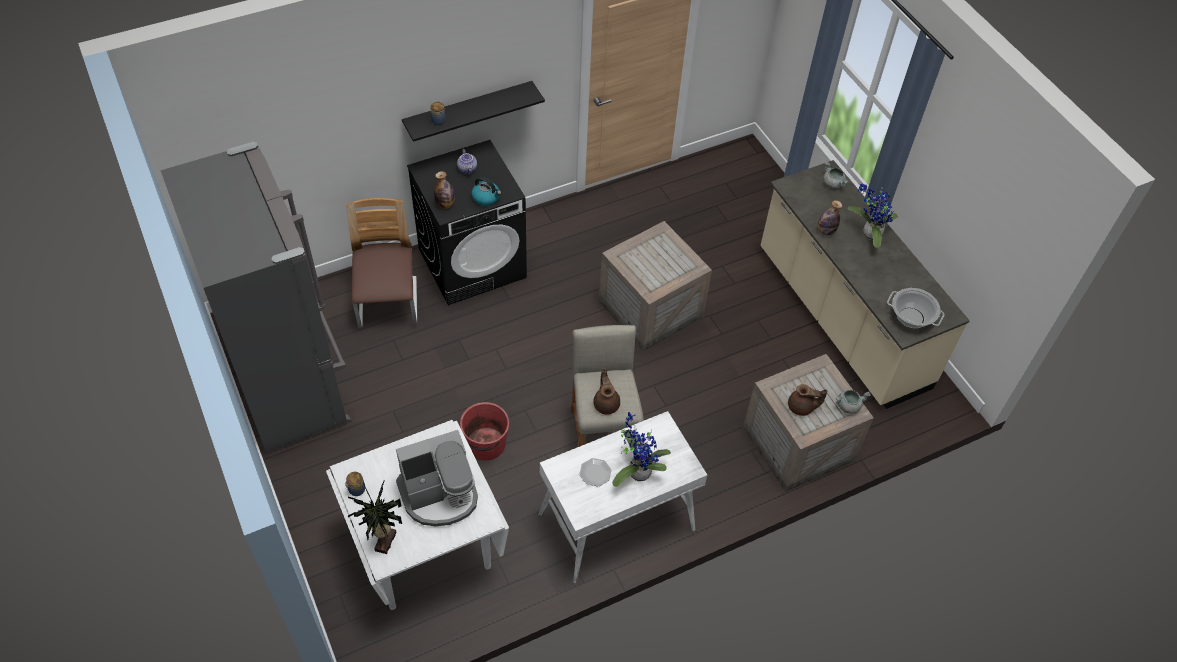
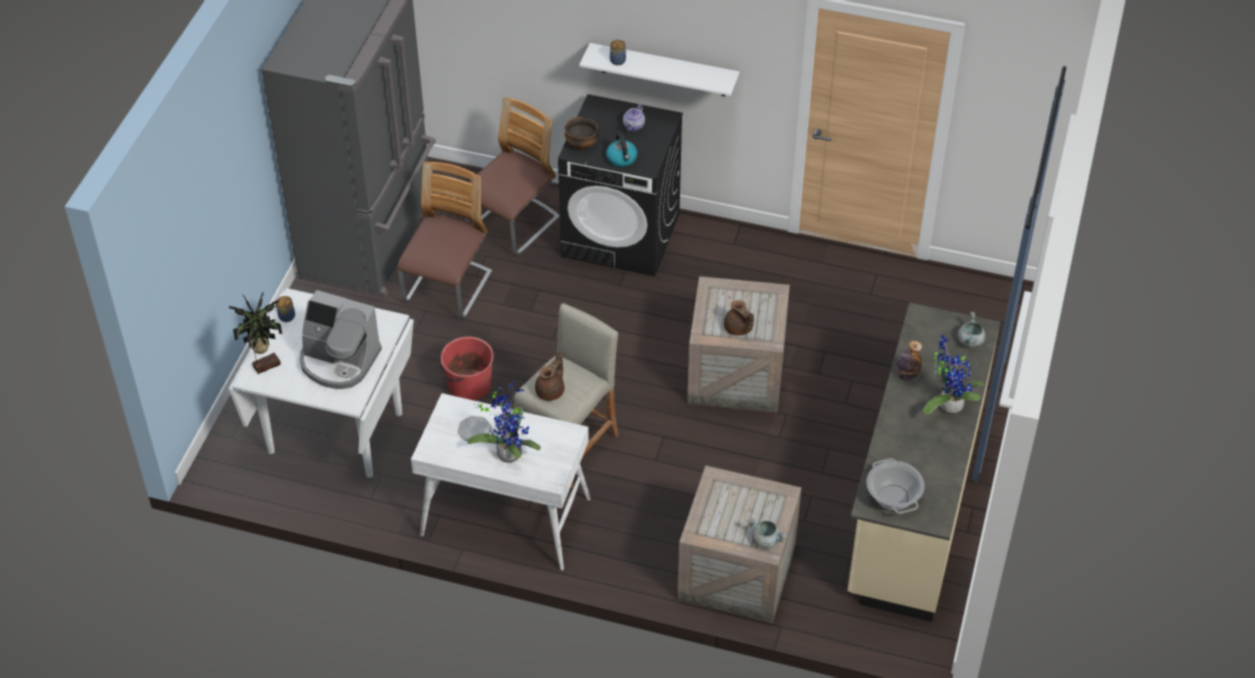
camera: 45 degrees right, 5 degrees down
(391, 383) = (448, 288): none -> chair
(445, 204) = (581, 144): bottle -> bowl
(468, 111) = (663, 70): black shelf -> white shelf
(802, 407) = (722, 512): brown teapot -> brown teapot (738, 329)

